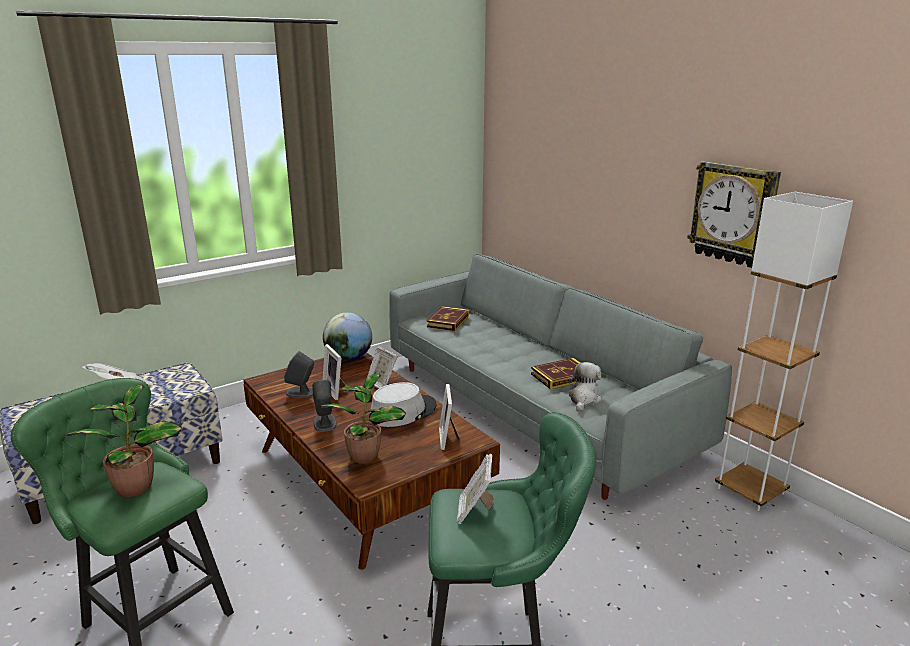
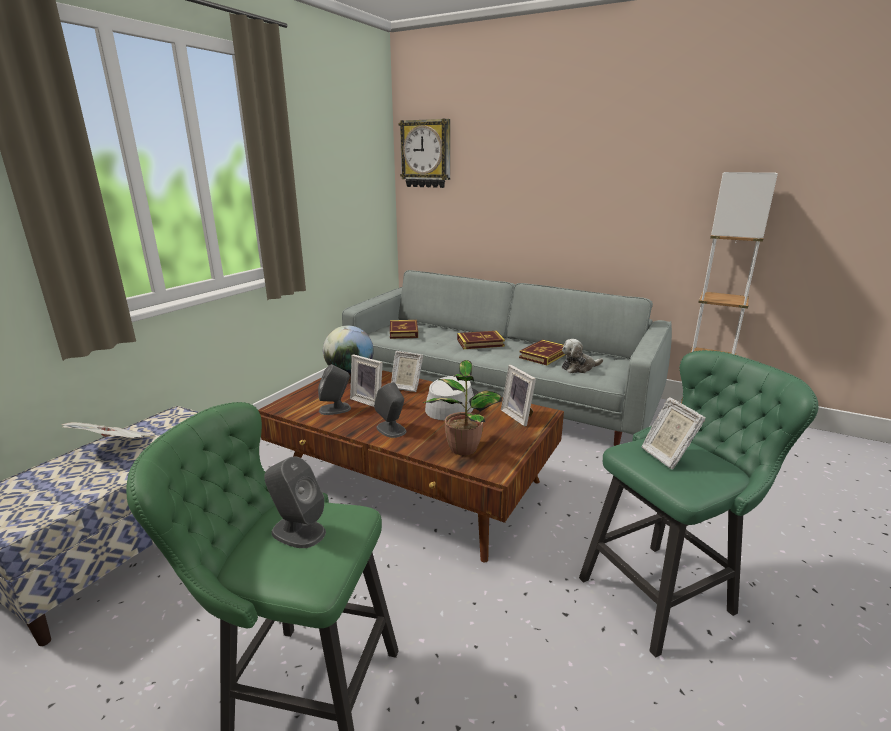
camera: 25 degrees left, 0 degrees up
(136, 485) = (298, 531): potted plant -> grey speaker
(510, 348) = (480, 343): none -> book
(584, 399) = (579, 368): plush toy -> plush toy turned 105 degrees counterclockwise
(733, 214) = (665, 199): wall clock -> wall clock (426, 154)

